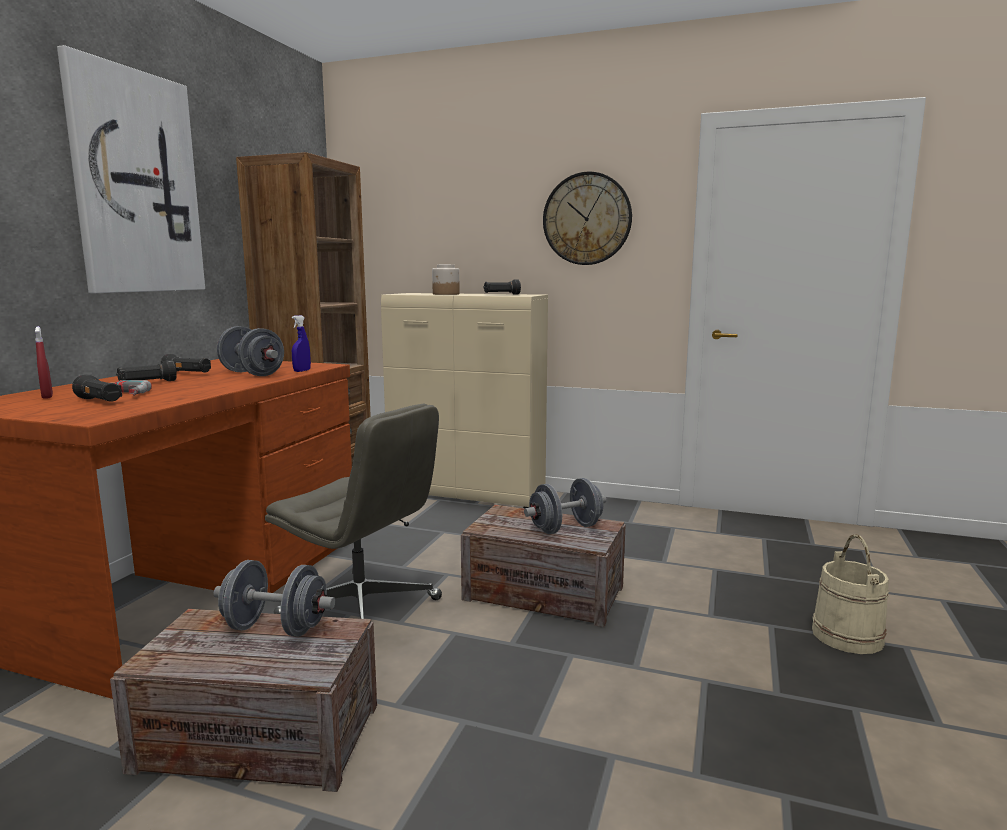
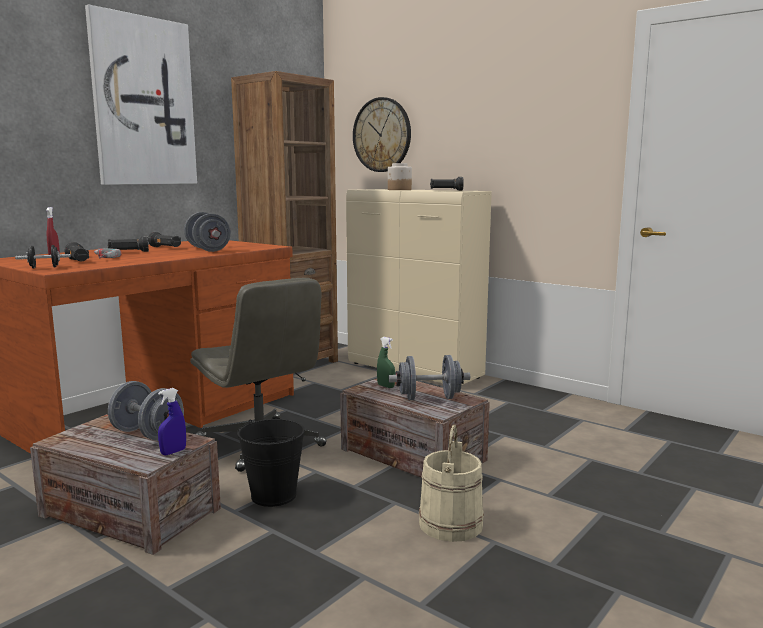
camera: 20 degrees right, 0 degrees up
(66, 415) = (44, 267): none -> black dumbbell
(302, 371) = (246, 249): blue spray bottle -> blue spray bottle (173, 452)
(429, 673) = (274, 495): none -> black bucket
(506, 520) = (385, 386): none -> green spray bottle
(587, 219) = (529, 119): wall clock -> wall clock (382, 135)
(848, 636) = (674, 534): beige bucket -> beige bucket (451, 524)

